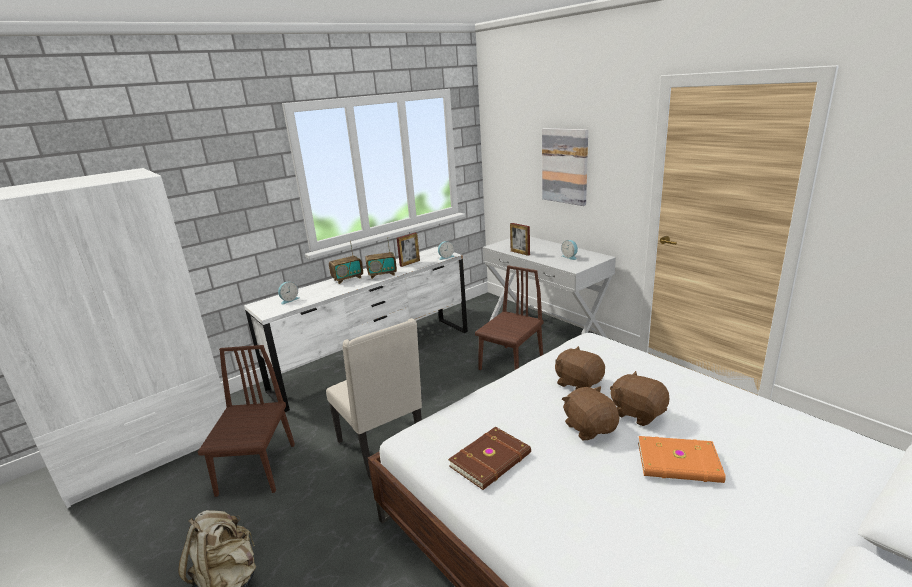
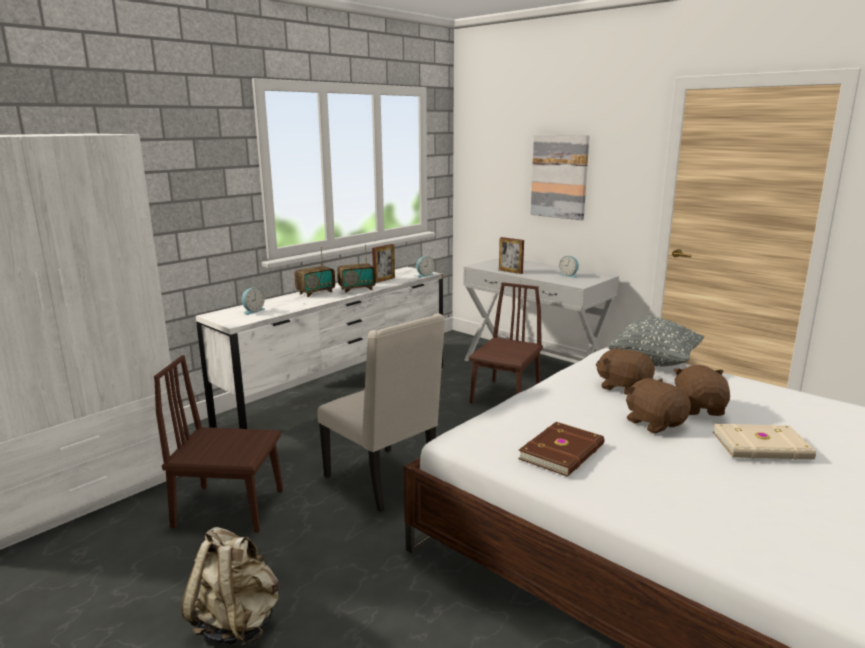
camera: 10 degrees left, 5 degrees down
(257, 469) = (229, 508): brown chair -> brown chair turned 75 degrees counterclockwise
(619, 354) = (654, 362): none -> grey pillow
(637, 413) = (699, 408): brown plush toy -> brown plush toy turned 60 degrees clockwise
(679, 463) = (762, 447): orange book -> beige book

